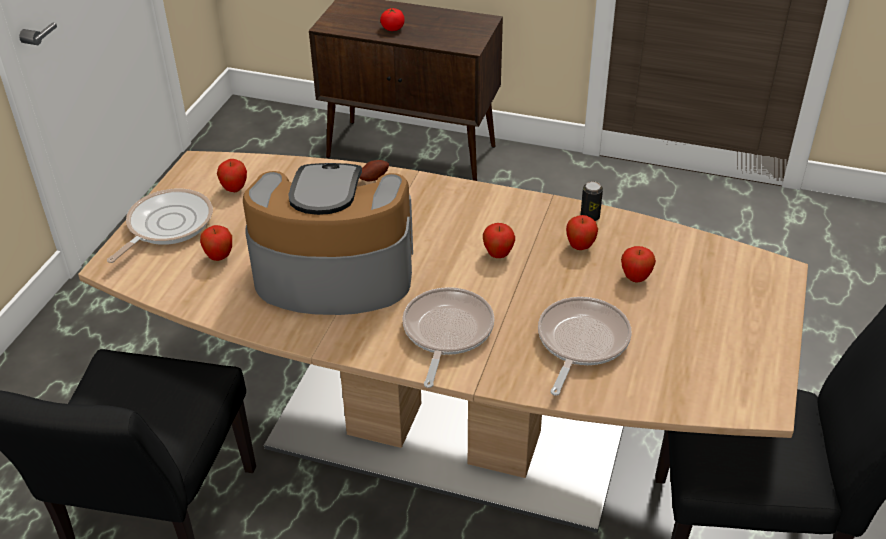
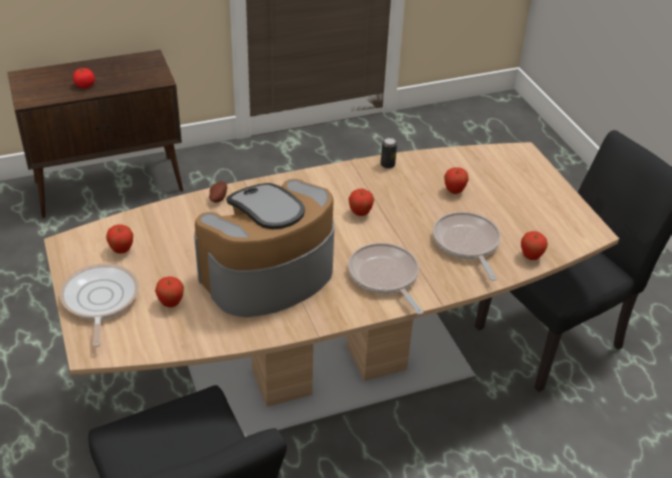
camera: 40 degrees left, 0 degrees up
(580, 247) = (403, 186): apple -> apple (531, 257)

